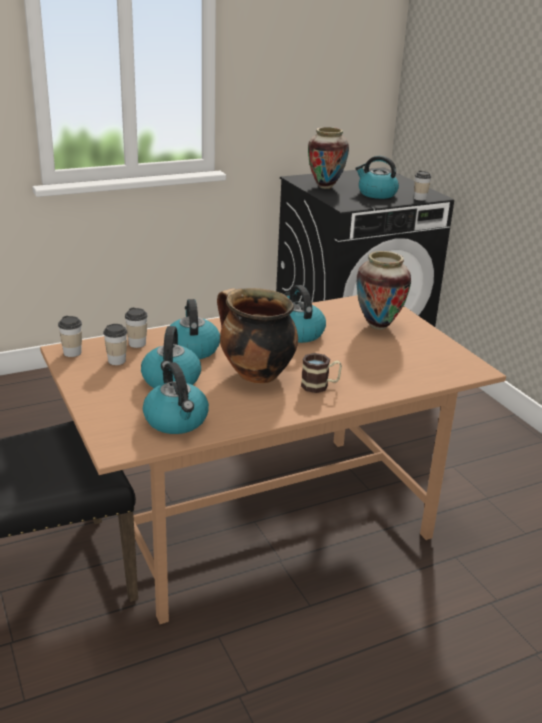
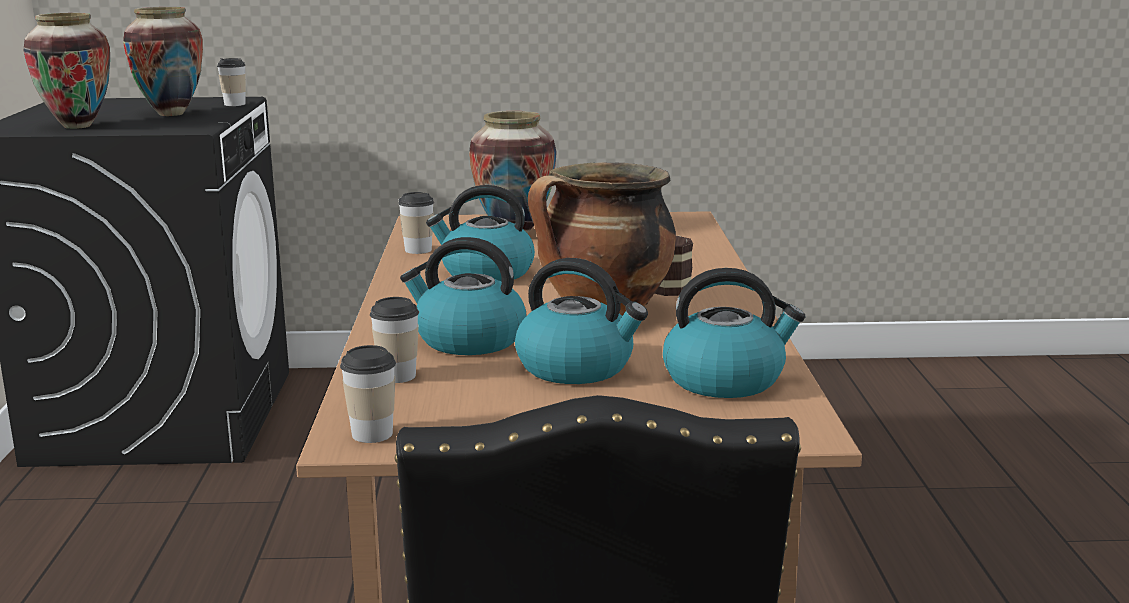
camera: 65 degrees left, 10 degrees down
(117, 361) = (454, 399): cup -> cup (418, 250)
(376, 194) = (171, 114): kettle -> vase

